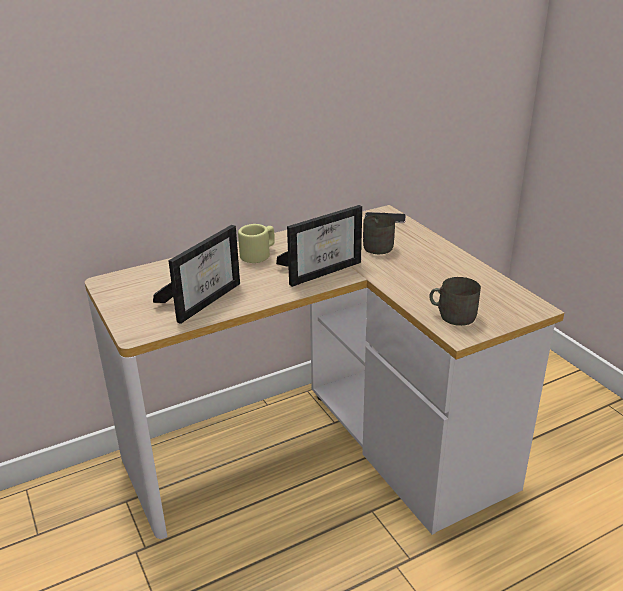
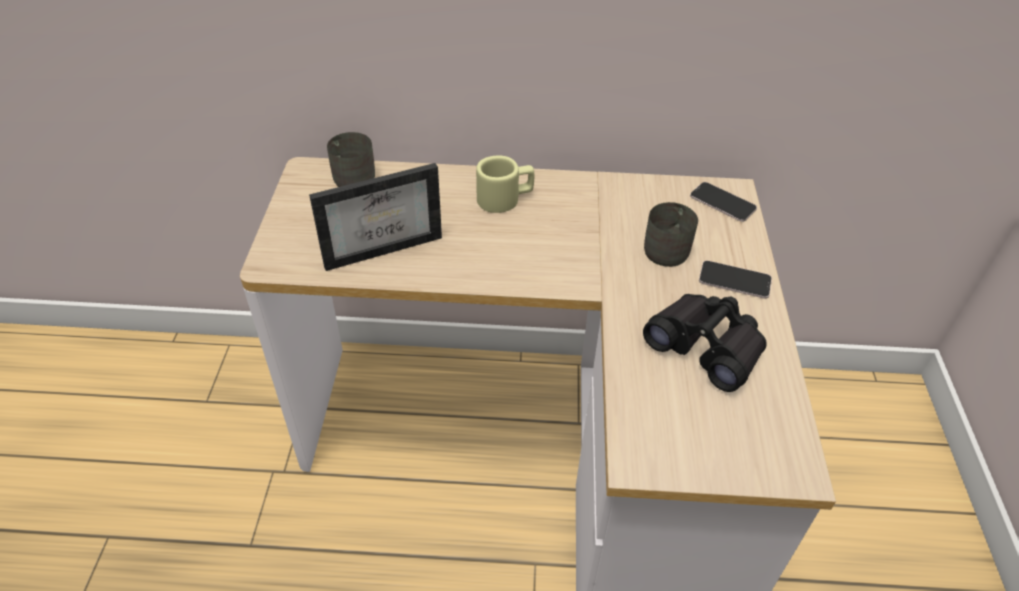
camera: 30 degrees right, 15 degrees up
(322, 269) = (559, 258): picture frame -> none
(426, 247) = (734, 280): none -> phone
(442, 278) = (706, 347): none -> black binoculars
(452, 315) = (659, 420): grey mug -> grey mug (351, 175)

